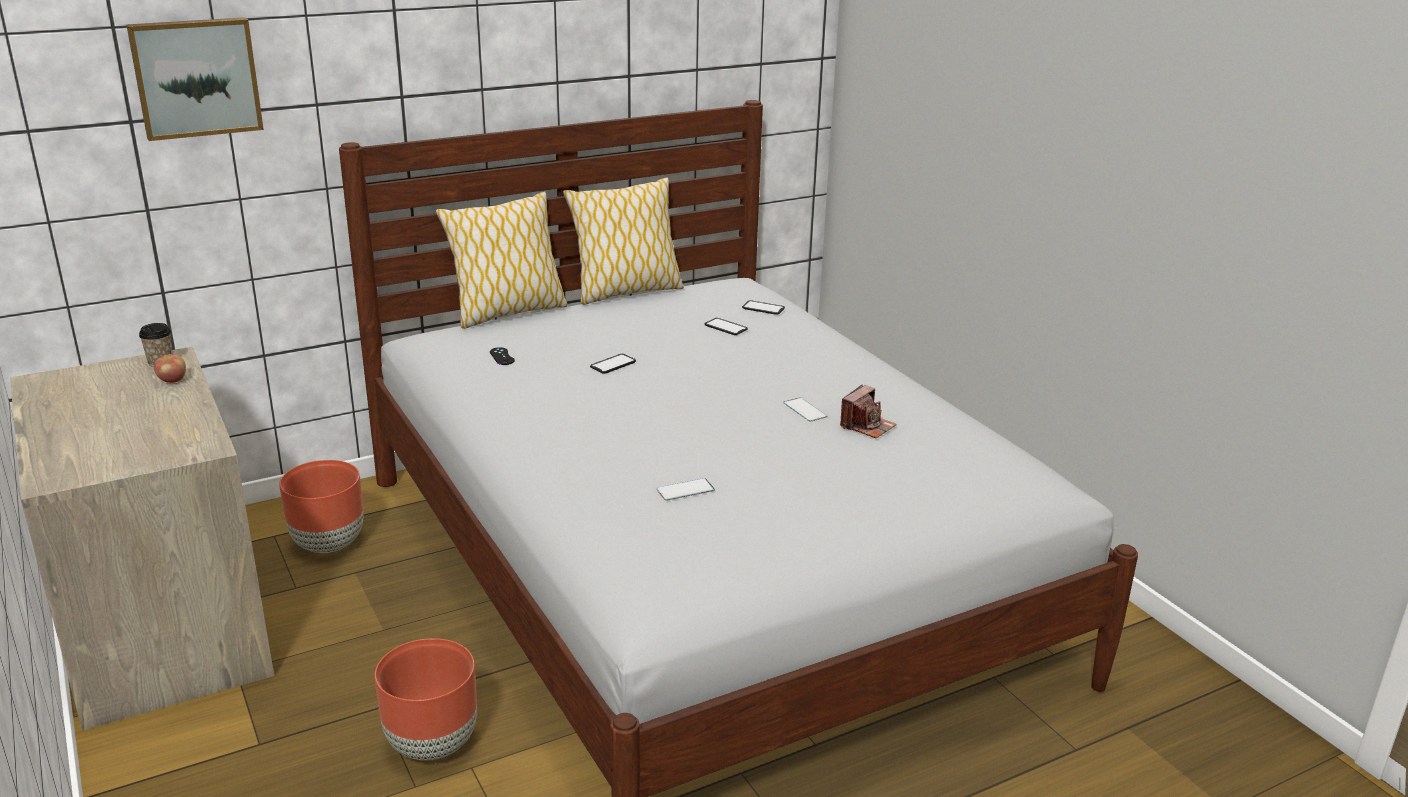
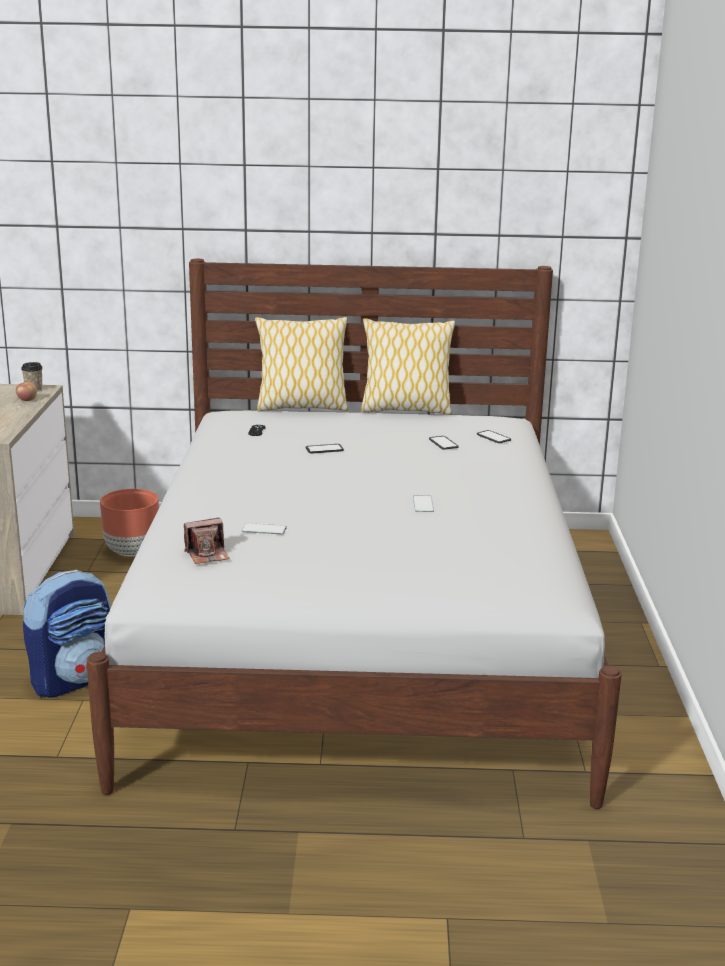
camera: 30 degrees right, 5 degrees down
(196, 77) = (100, 200): picture -> none
(432, 744) = (74, 679): brown planter -> backpack
(867, 426) = (456, 524): camera -> camera (207, 554)

